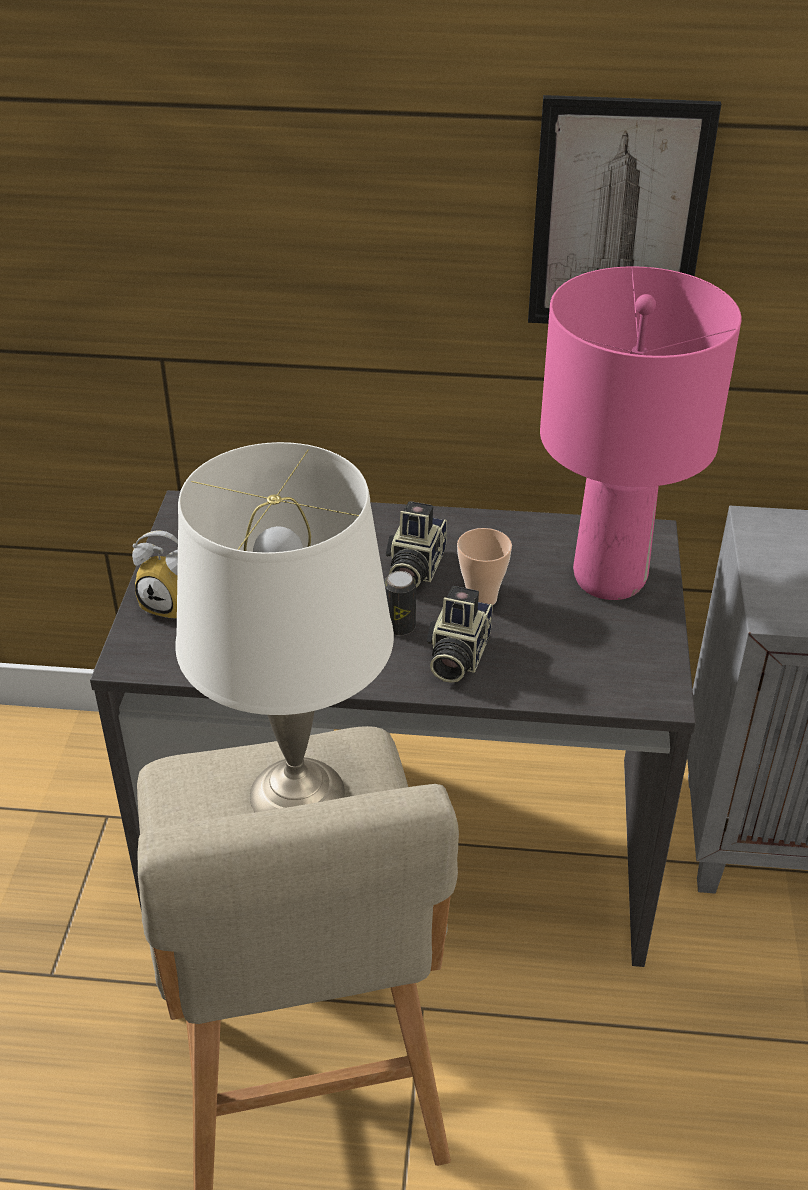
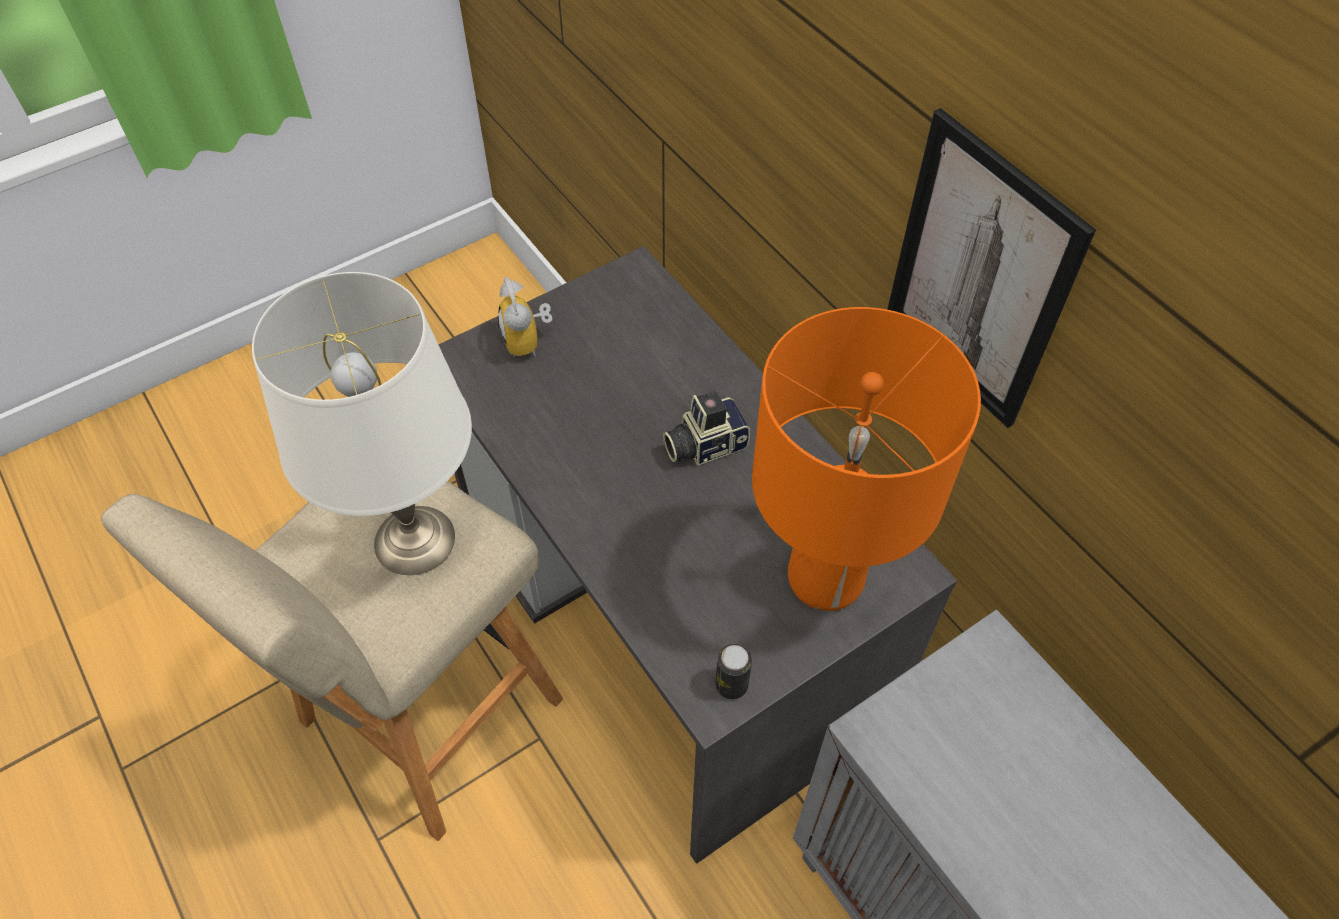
camera: 50 degrees right, 15 degrees up
(400, 626) = (629, 481): can -> can (731, 685)
(456, 656) = (630, 537): camera -> none
(481, 598) = (712, 510): cup -> none
(608, 578) = (824, 578): pink table lamp -> orange table lamp

